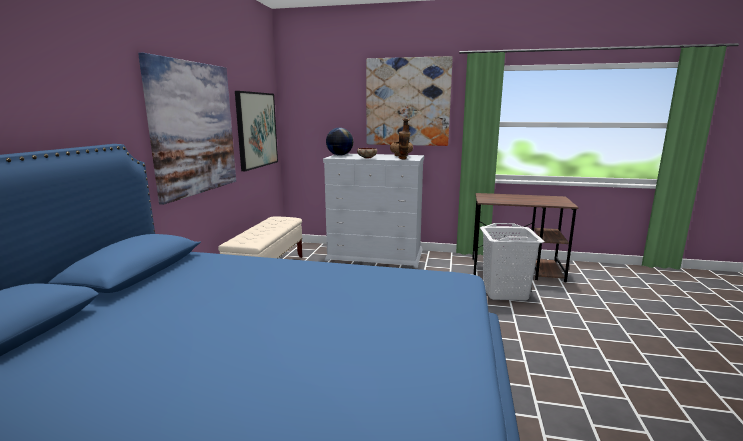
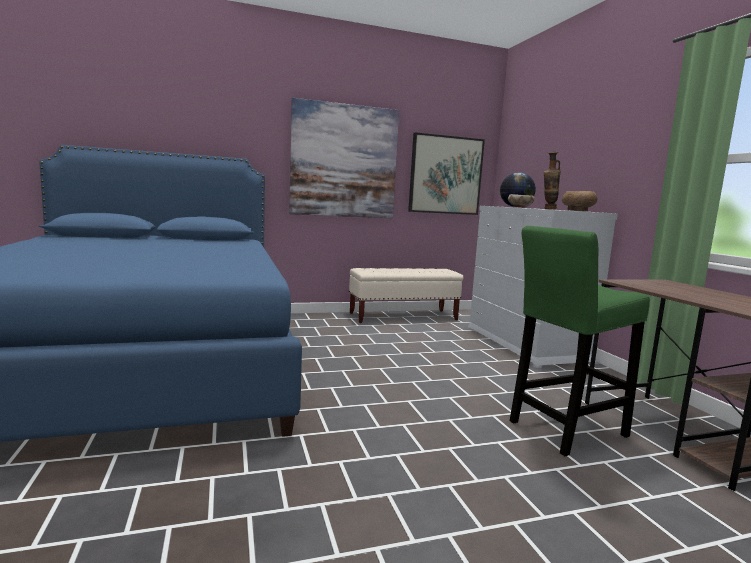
camera: 60 degrees right, 5 degrees down
(407, 102) = (610, 134): picture -> none
(504, 292) = (564, 430): white laundry basket -> green stool

